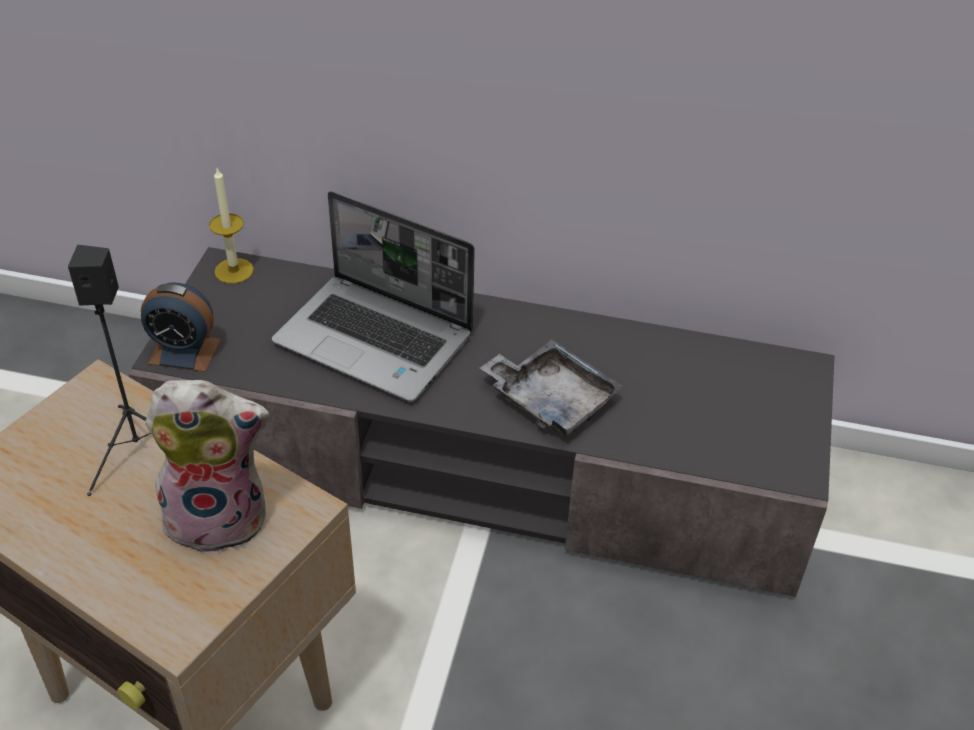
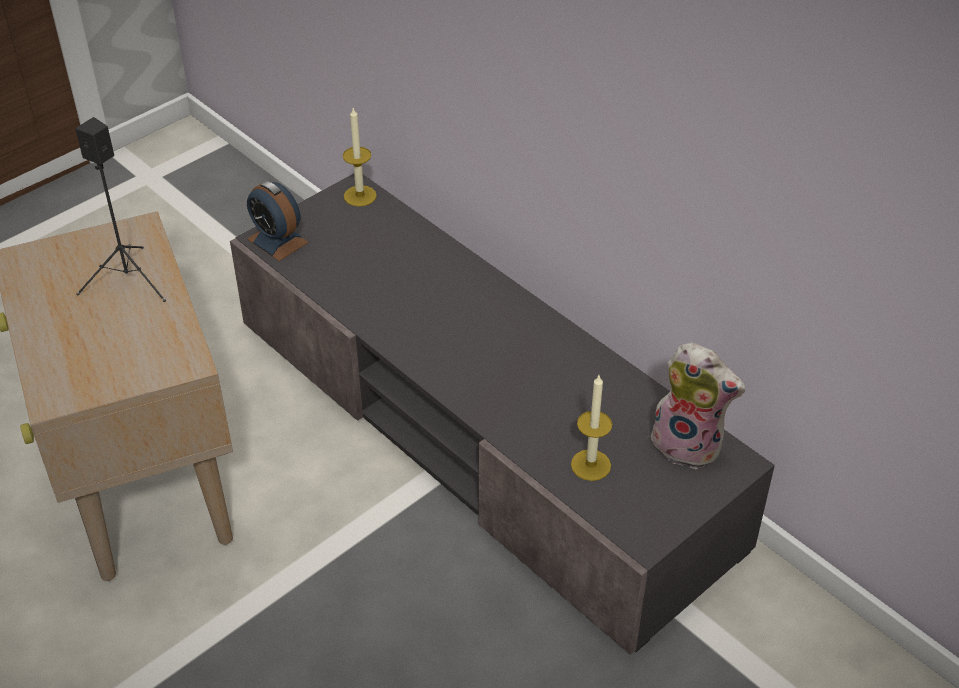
camera: 35 degrees right, 0 degrees up
(220, 517) = (136, 344): plush toy -> plush toy (689, 444)
(377, 339) = (415, 289): laptop -> none
(551, 399) = (502, 391): grey tray -> none
(692, 430) = (590, 465): none -> candle

